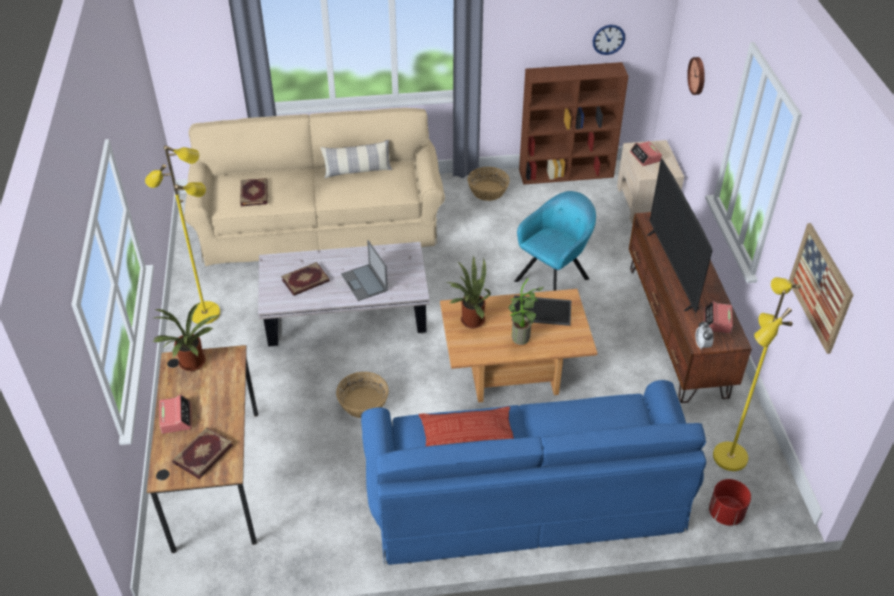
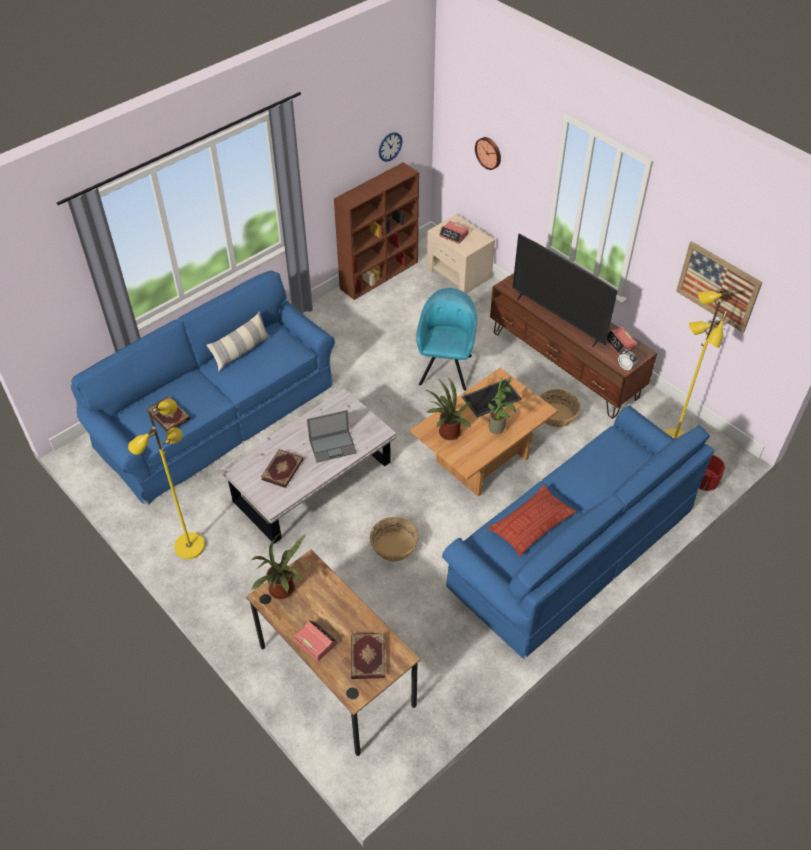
camera: 35 degrees left, 5 degrees up
(320, 225) = (217, 416): beige sofa -> blue sofa
(364, 283) = (333, 446): laptop -> laptop turned 45 degrees counterclockwise
(488, 191) = (331, 319): basket -> basket (557, 415)

